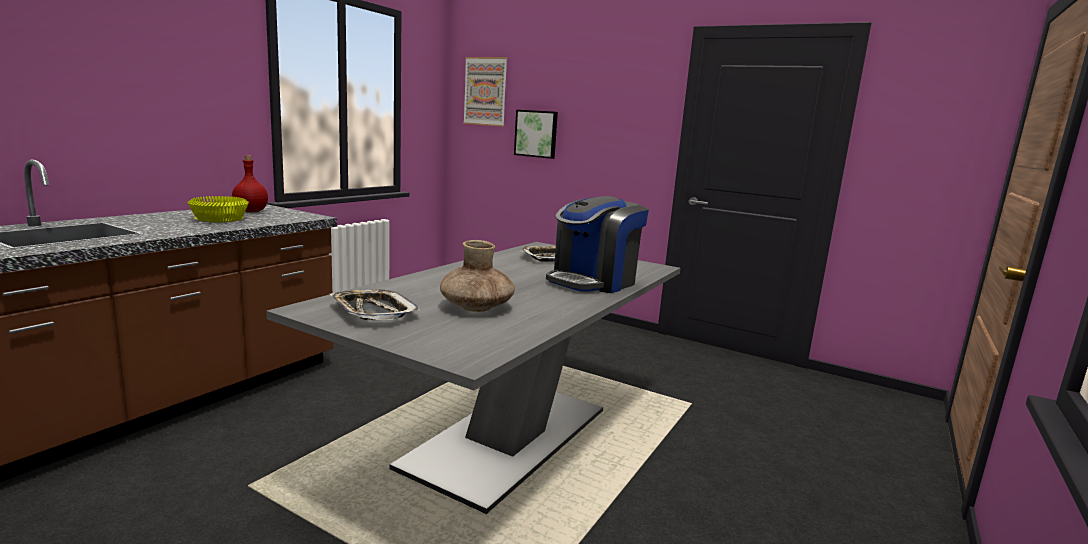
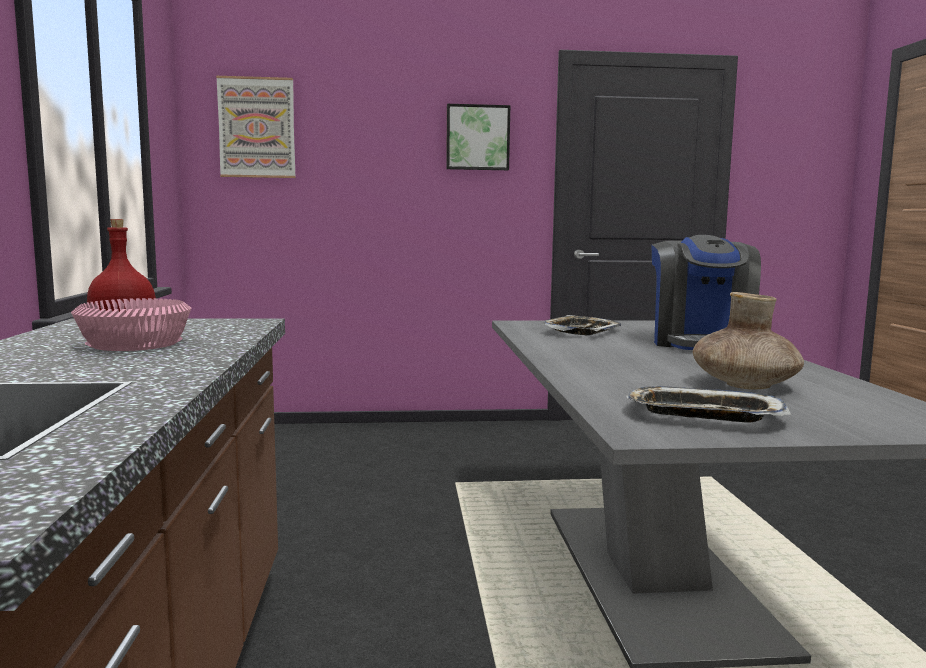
camera: 35 degrees left, 5 degrees down
(220, 219) = (135, 343): yellow bowl -> pink bowl
(536, 134) = (351, 186): picture -> picture (477, 137)

